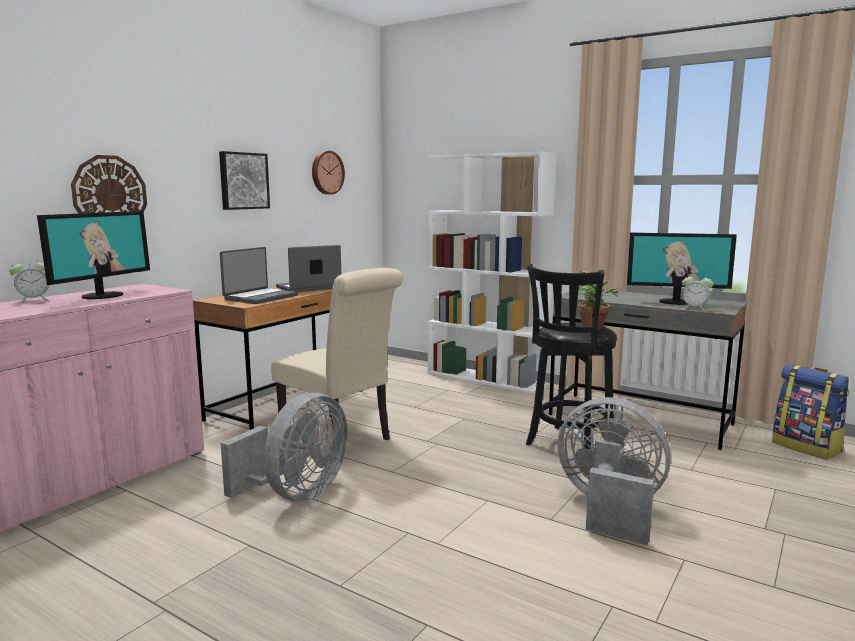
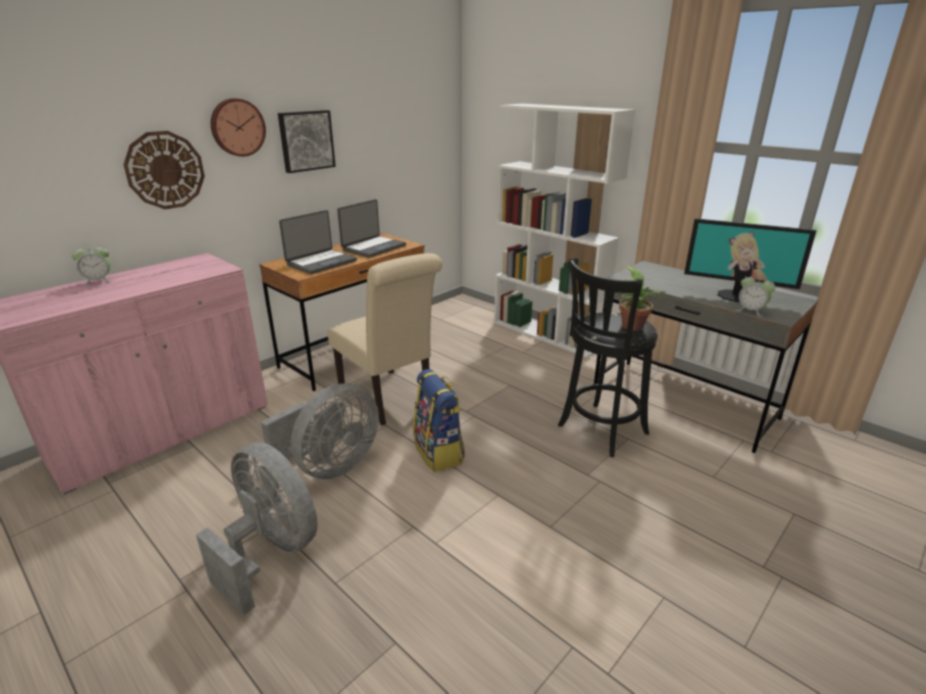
camera: 10 degrees right, 15 degrees up
(102, 295) = (159, 275): monitor -> none
(309, 288) = (373, 247): laptop -> laptop turned 150 degrees clockwise
(326, 172) = (398, 121): wall clock -> wall clock (237, 127)
(609, 509) = (612, 520): grey fan -> grey fan (271, 551)
(807, 447) = (850, 459): backpack -> backpack (439, 452)

